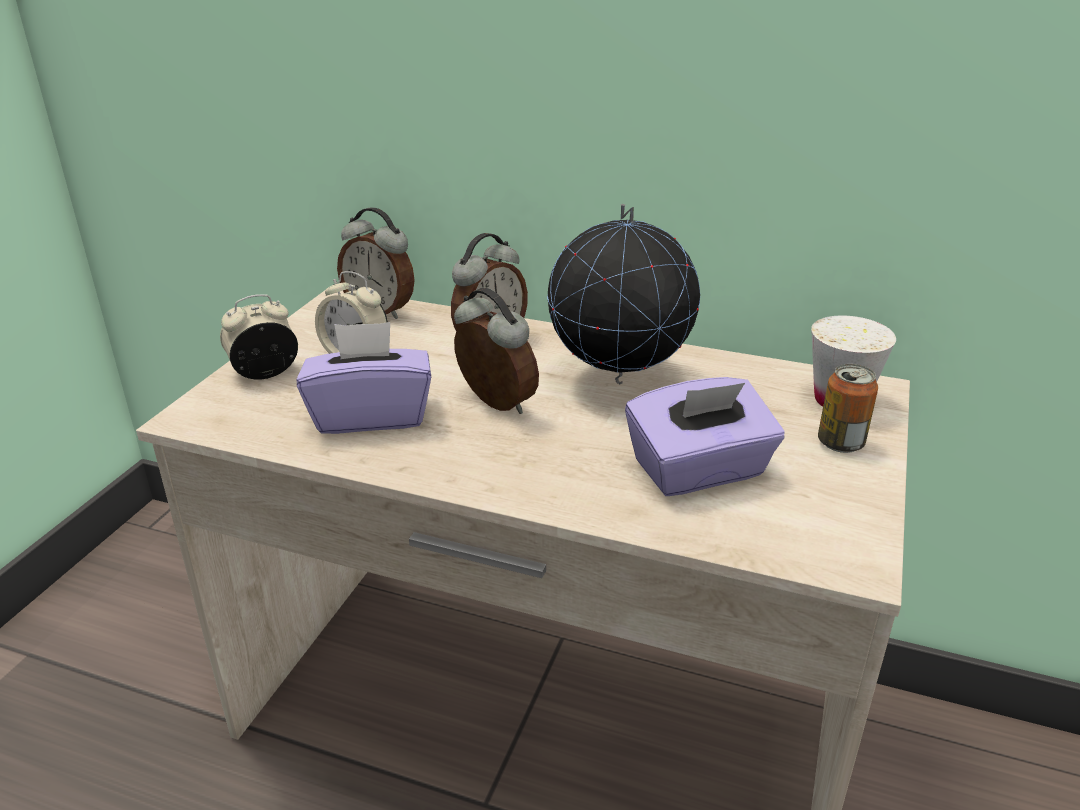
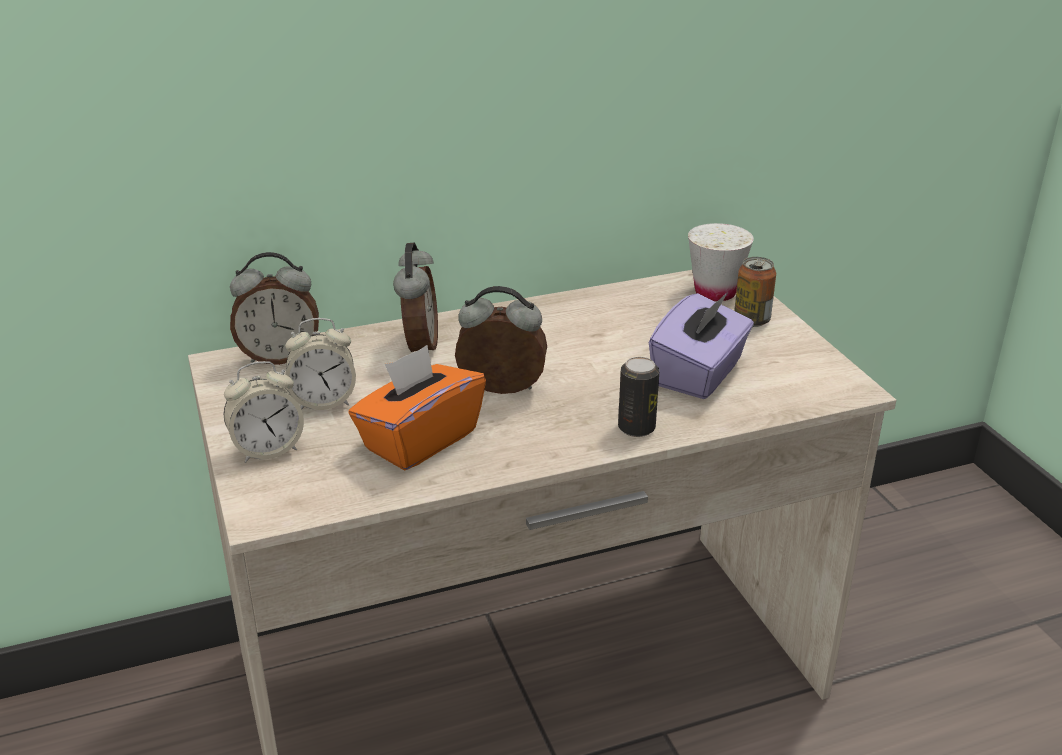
camera: 40 degrees left, 0 degrees up
(265, 373) = (267, 449): alarm clock -> alarm clock turned 135 degrees counterclockwise
(371, 415) = (419, 440): purple tissue box -> orange tissue box
(558, 491) = (636, 428): none -> can
(618, 381) = (561, 336): globe -> none

